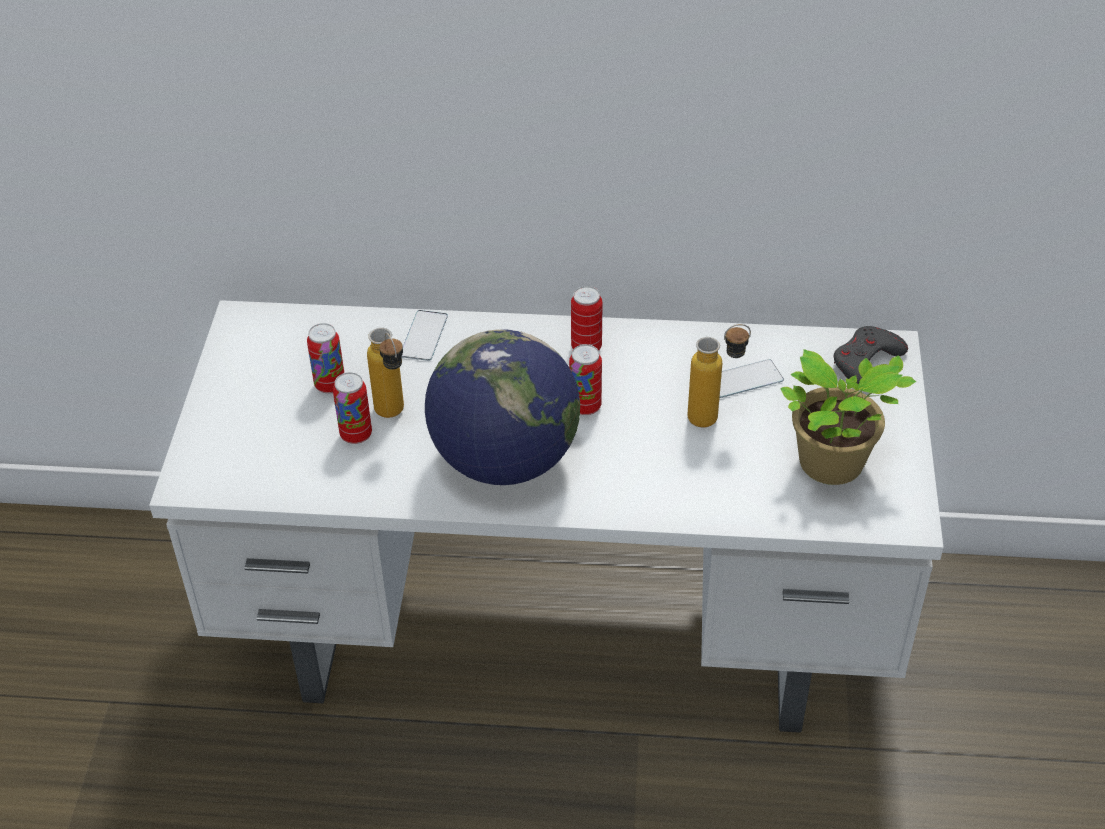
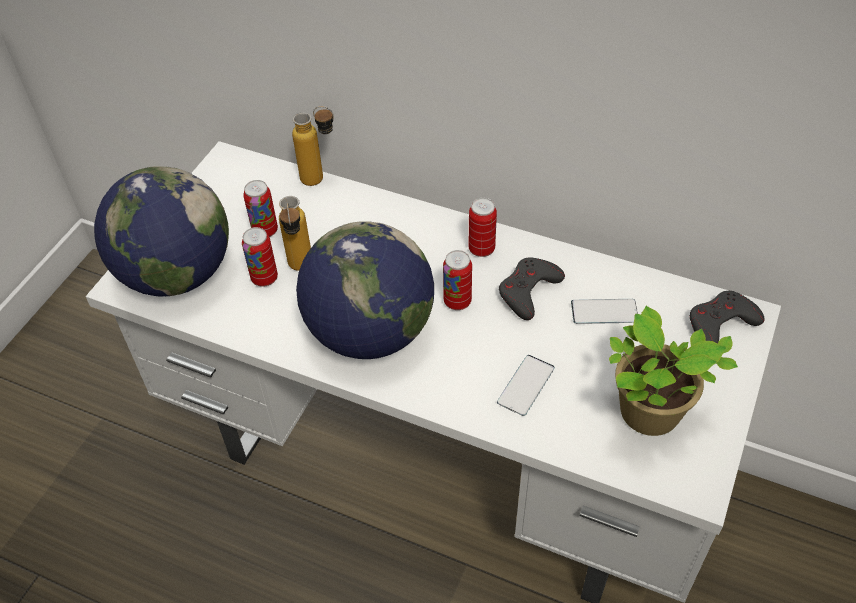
camera: 20 degrees right, 5 degrees up
(249, 455) = (177, 274): none -> globe
(424, 336) = (356, 207): phone -> phone (526, 385)
(656, 378) = (528, 291): none -> grey game controller
(715, 416) = (563, 340): bottle -> bottle (321, 180)

